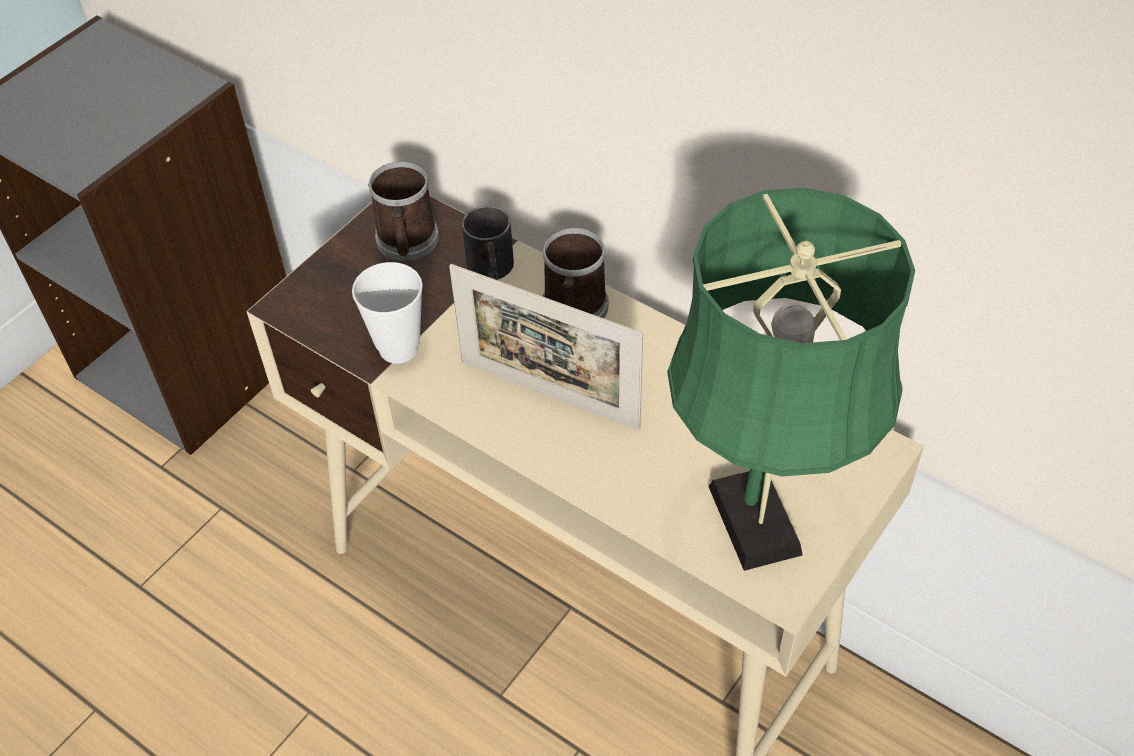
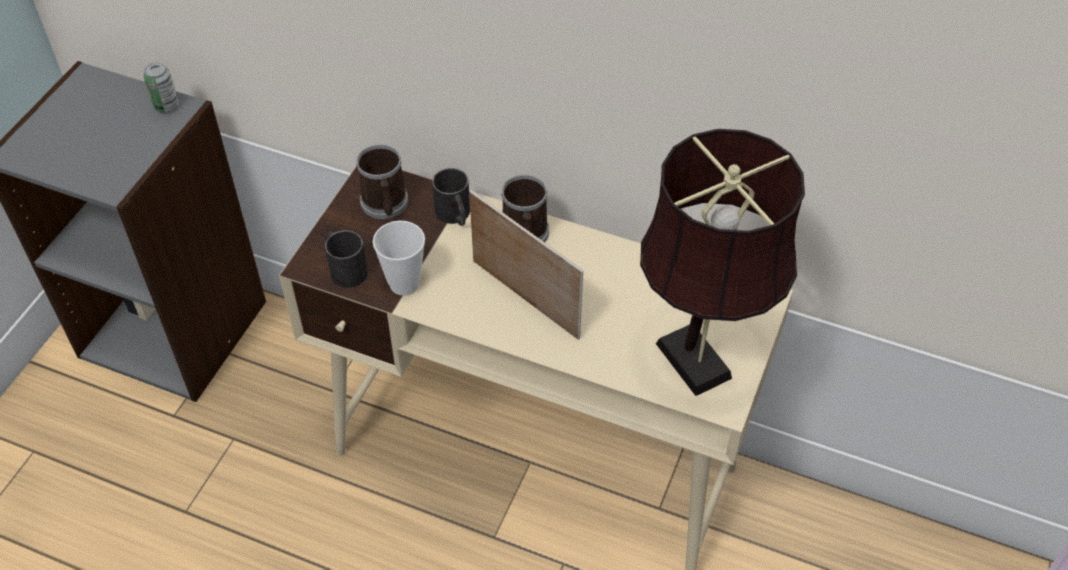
camera: 15 degrees left, 0 degrees up
(179, 81) = (166, 105): none -> can
(329, 316) = (344, 268): none -> black mug
(549, 394) = (525, 299): picture frame -> picture frame turned 150 degrees counterclockwise
(758, 530) = (697, 367): green table lamp -> brown table lamp

